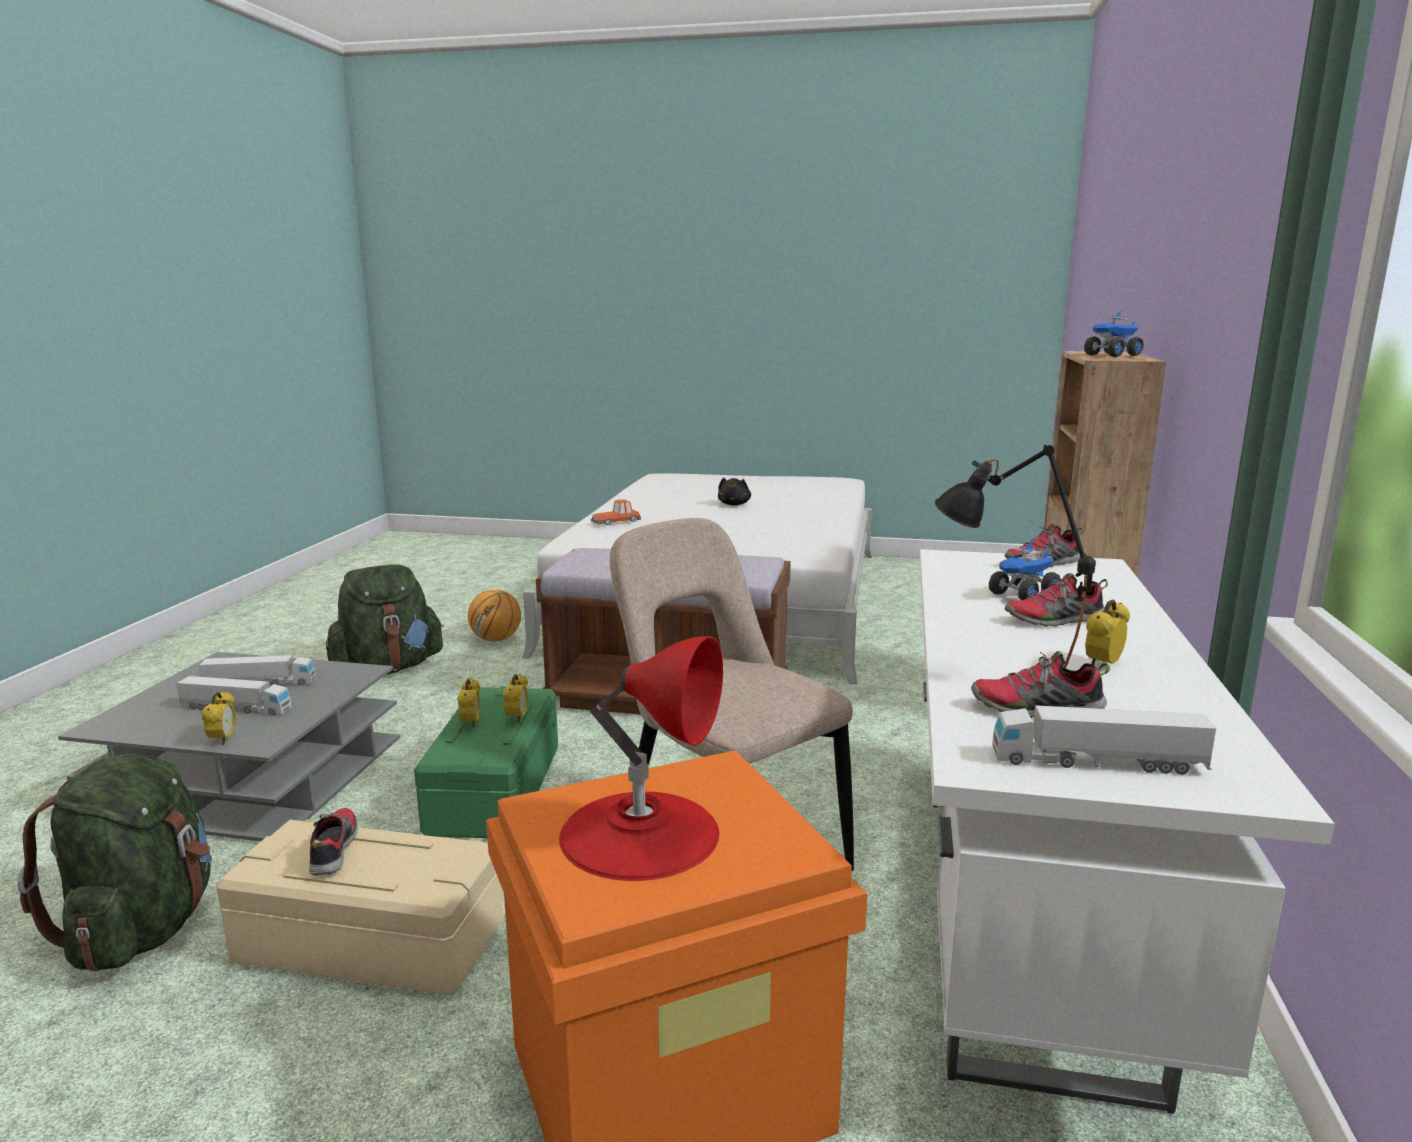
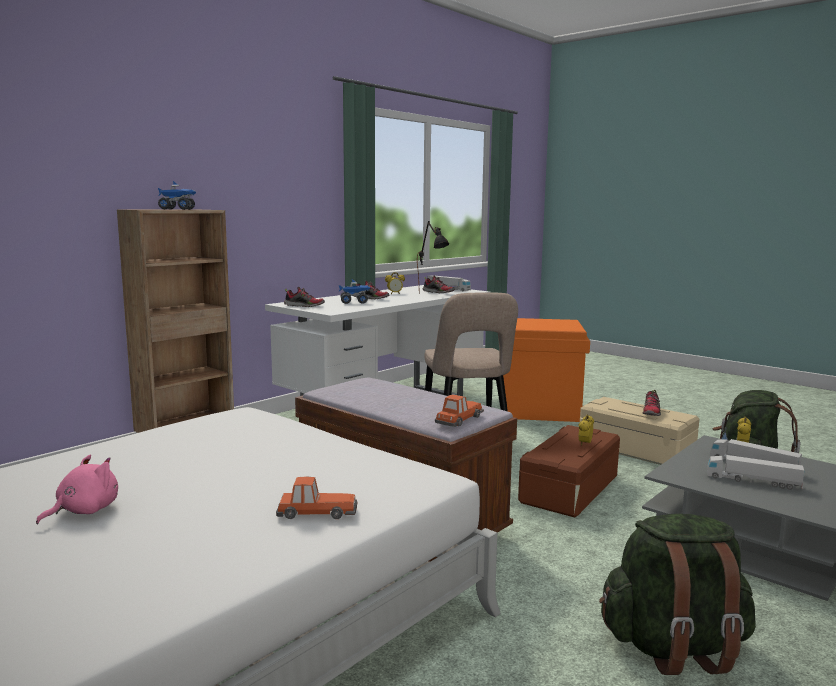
camera: 150 degrees left, 5 degrees down
(493, 789) = (570, 490): green storage box -> brown storage box
(496, 639) = (519, 668): basketball -> none
(517, 718) = (555, 441): alarm clock -> none
(581, 552) = (459, 419): none -> toy car
(640, 833) = (549, 324): red table lamp -> none
(734, 504) = (84, 511): black plush toy -> pink plush toy

